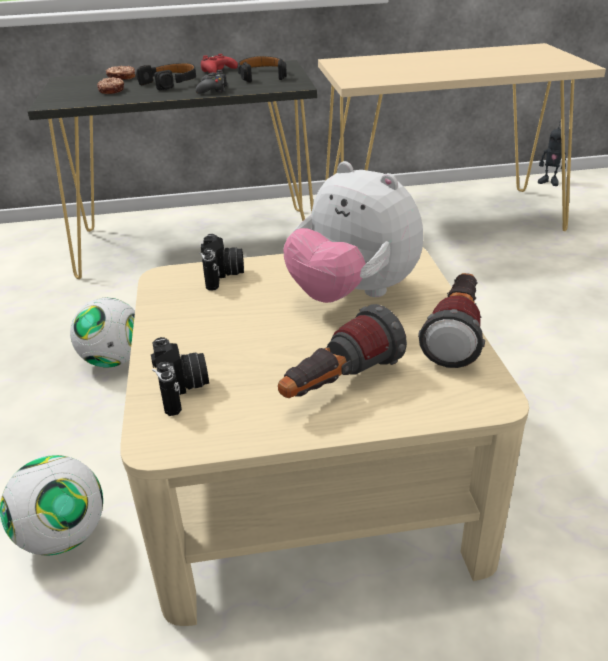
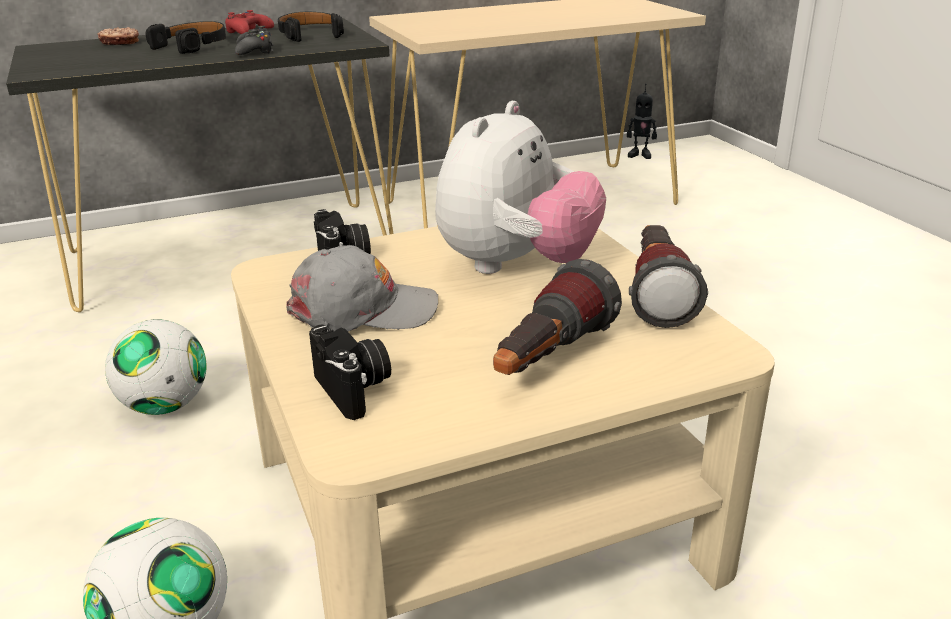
camera: 15 degrees left, 5 degrees down
(112, 90) = (116, 56): donut -> none
(218, 320) = (362, 310): none -> grey cap
(352, 295) = (516, 266): plush toy -> plush toy turned 90 degrees counterclockwise

